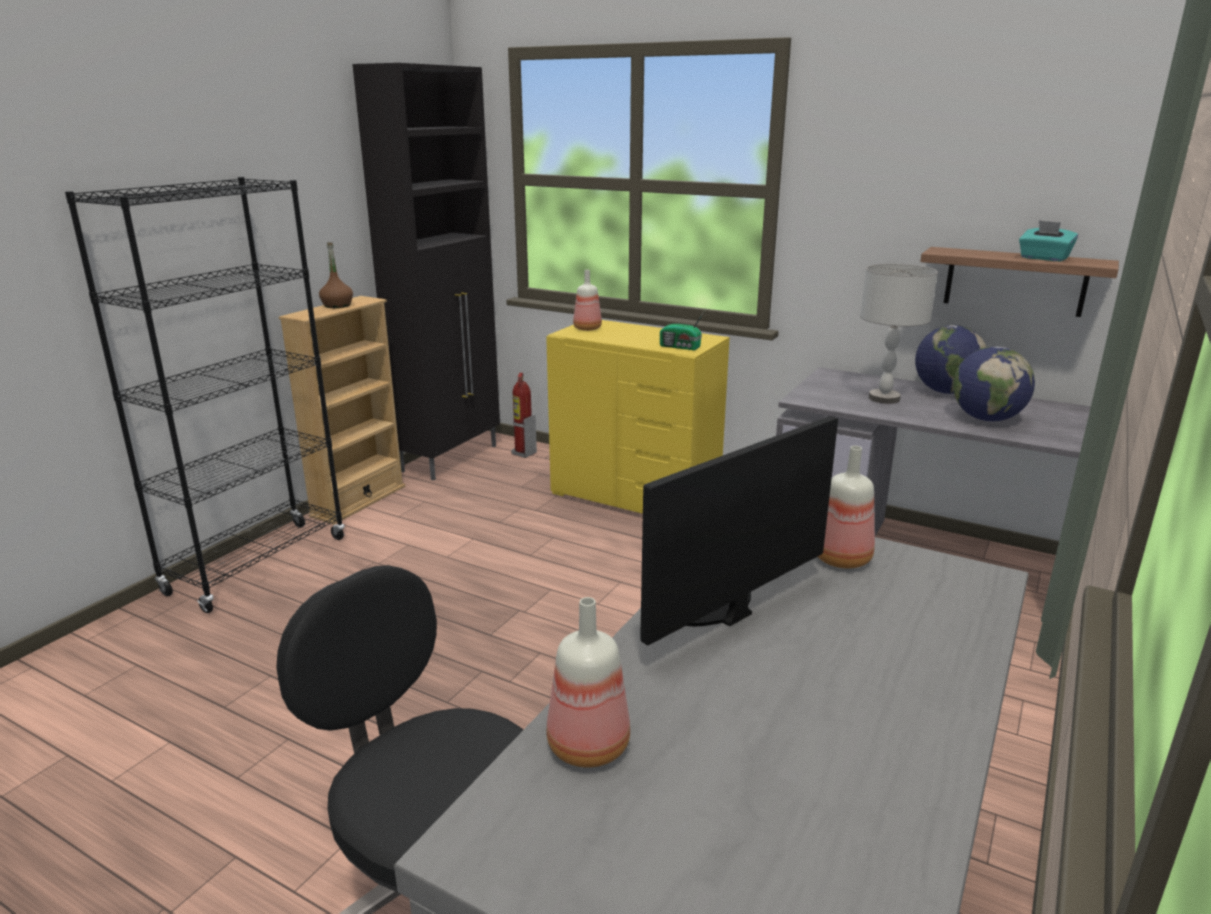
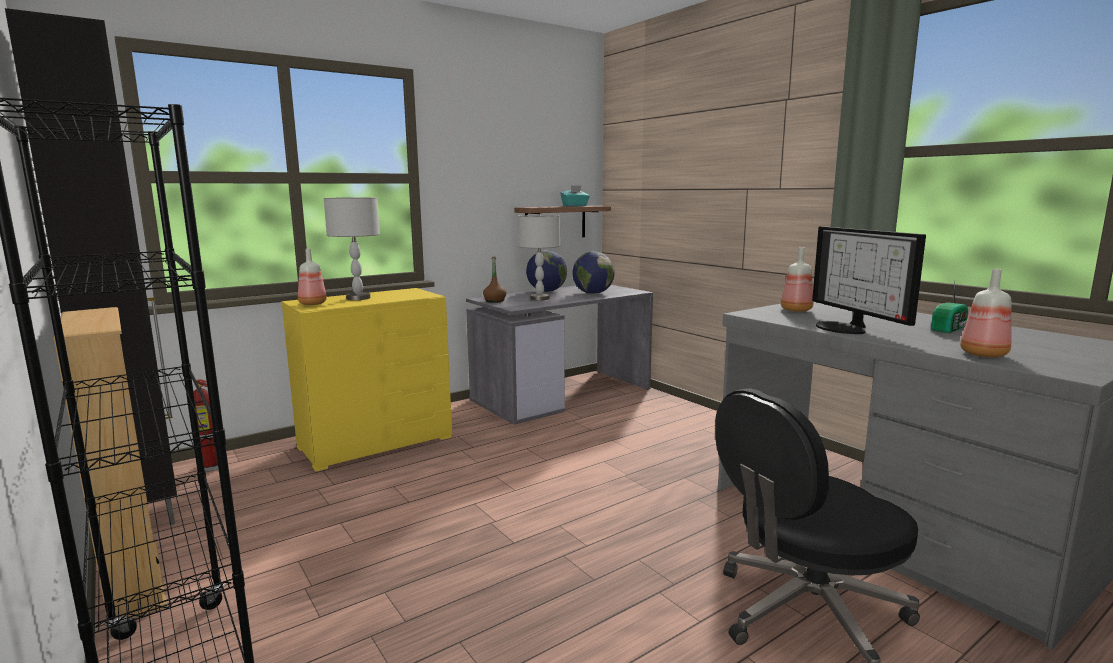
camera: 65 degrees left, 10 degrees down
(337, 305) = (88, 318): brown bottle -> brown bottle (494, 301)
(635, 334) = (359, 298): none -> grey table lamp
(680, 347) = (417, 295): radio -> radio (950, 328)

